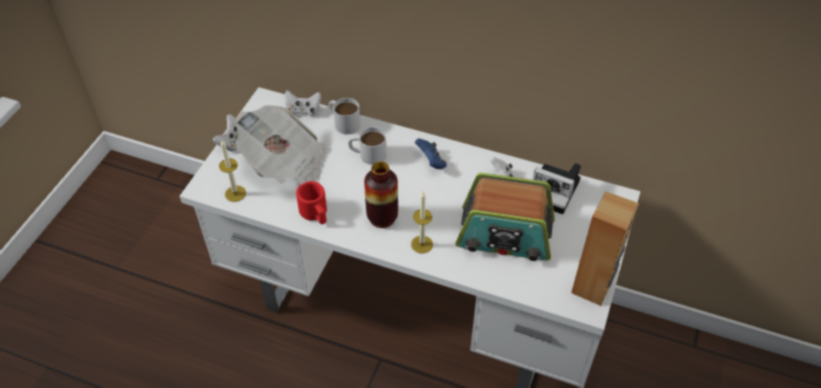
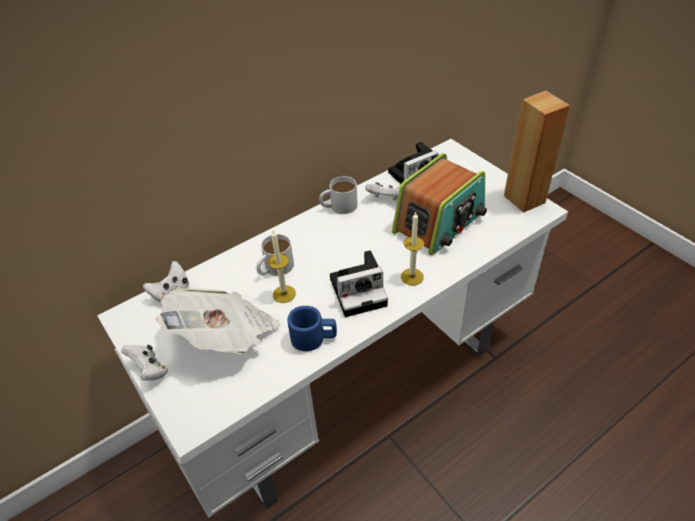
camera: 55 degrees left, 5 degrees down
(235, 193) = (227, 397): candle -> candle (284, 294)
(315, 213) = (314, 338): red mug -> blue mug
(343, 122) = (218, 268): white mug -> white mug (338, 206)
(382, 217) = (360, 290): vase -> camera
(431, 162) = (323, 231): blue game controller -> none

